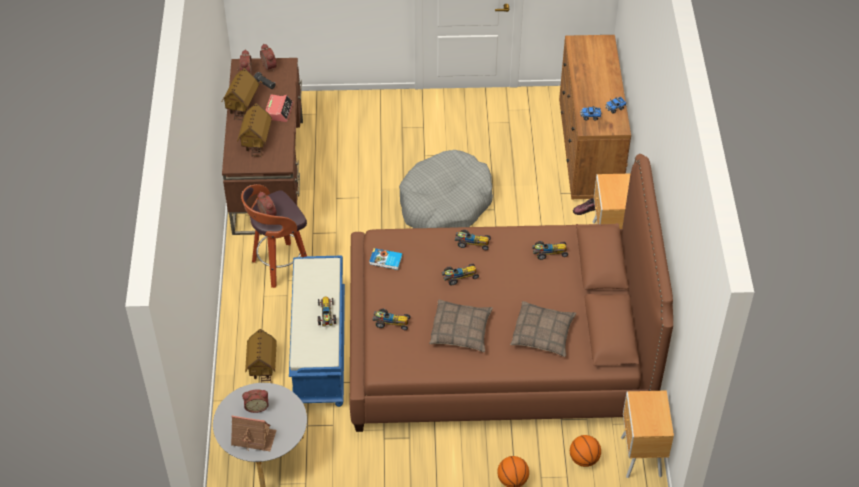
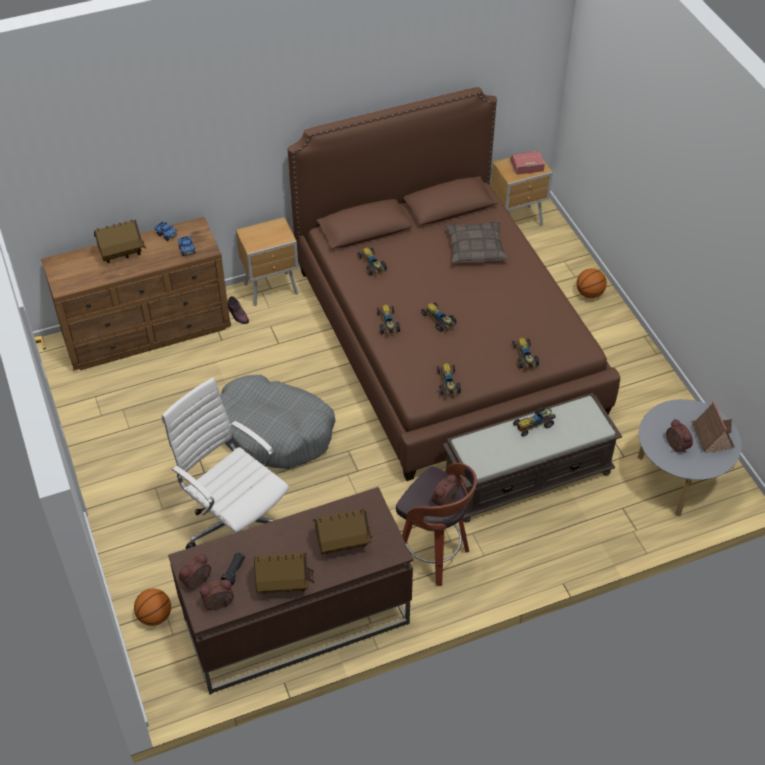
camera: 110 degrees left, 0 degrees up
(262, 366) = (577, 520): toy house -> toy house (122, 254)
(279, 111) = (279, 537): alarm clock -> alarm clock (526, 165)
(320, 349) = (527, 477): blue bench -> brown bench
(367, 163) = (237, 524): none -> white office chair
(386, 260) = (448, 384): book -> toy car
(461, 330) = (504, 304): pillow -> none
(584, 459) = (540, 254): basketball -> basketball (155, 616)

